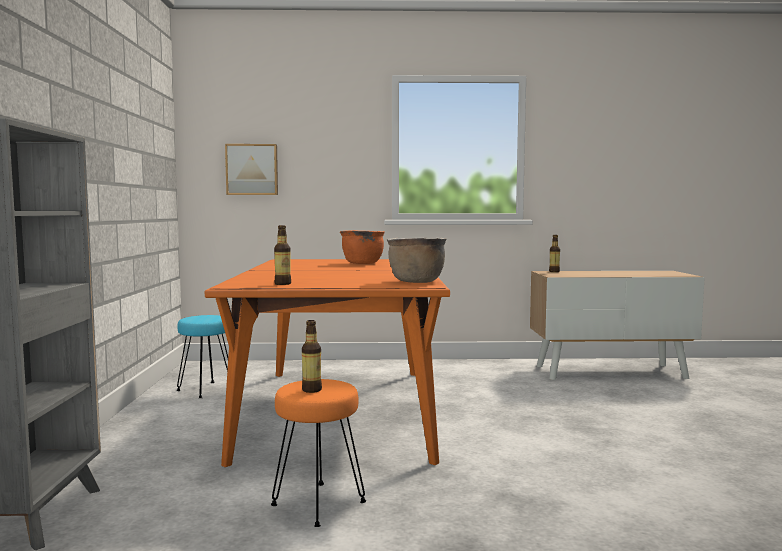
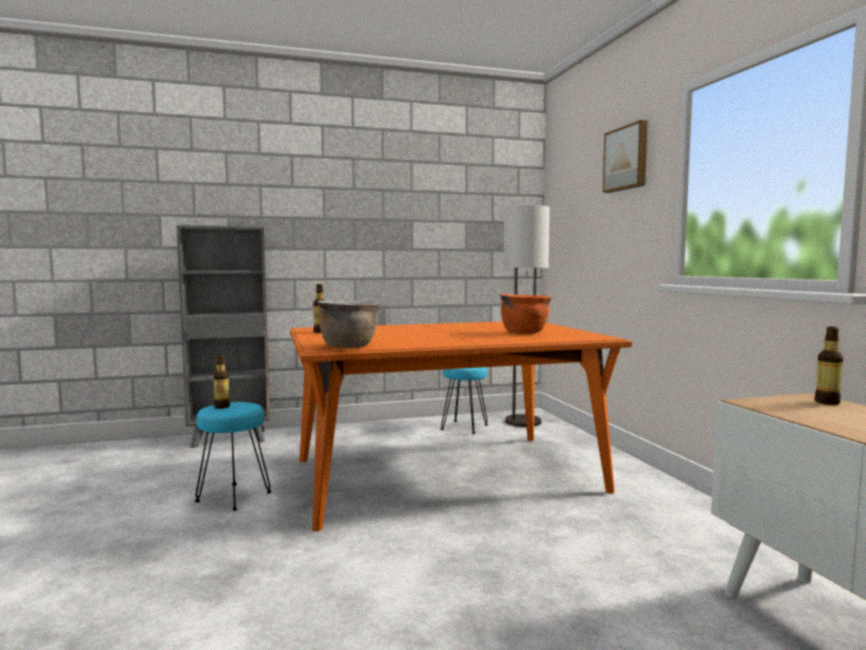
camera: 75 degrees right, 0 degrees up
(222, 371) = (523, 422): none -> floor lamp
(252, 169) = (578, 227): picture -> picture (627, 158)
(317, 504) = (233, 497): orange stool -> turquoise stool

